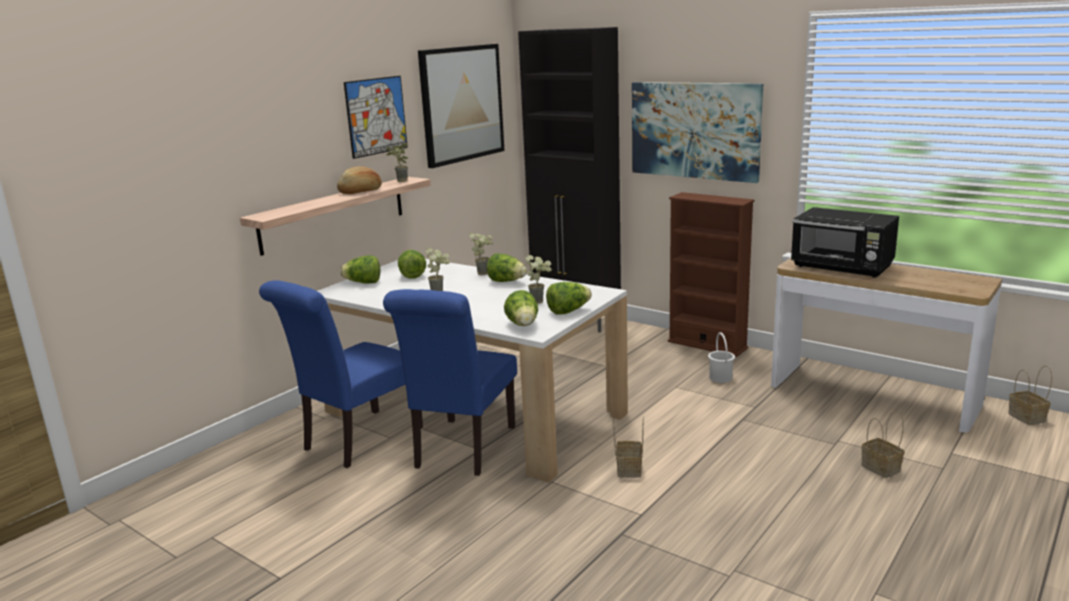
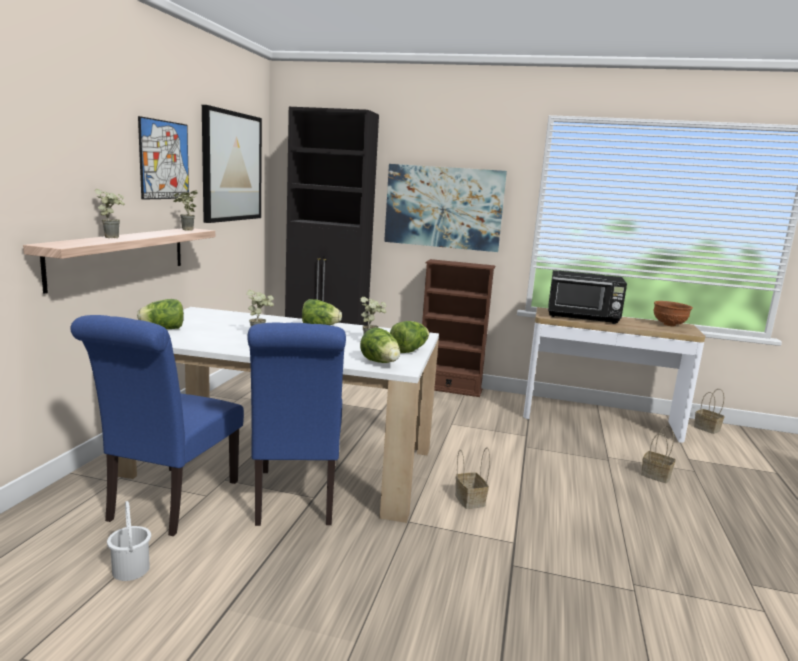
camera: 25 degrees left, 5 degrees down
(361, 191) = (152, 234): bread -> none
(412, 275) = (213, 322): lettuce -> none
(484, 273) = (288, 320): potted plant -> potted plant (113, 237)
(721, 377) = (481, 414): white bucket -> white bucket (131, 569)
(958, 279) = (669, 325): none -> brown bowl

